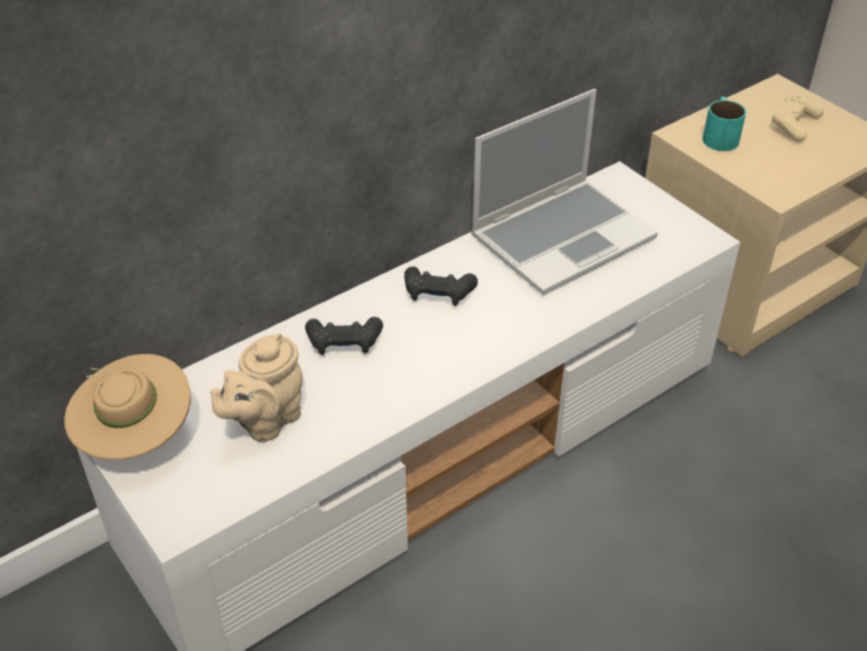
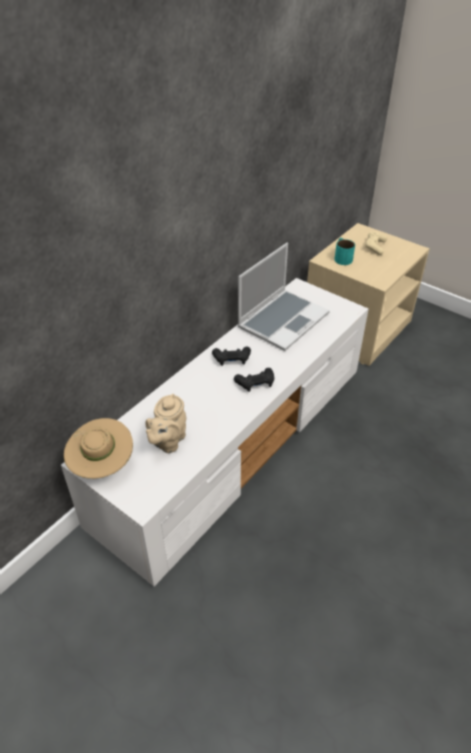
camera: 15 degrees left, 0 degrees up
(344, 342) = (193, 393): black game controller -> black game controller (255, 383)

